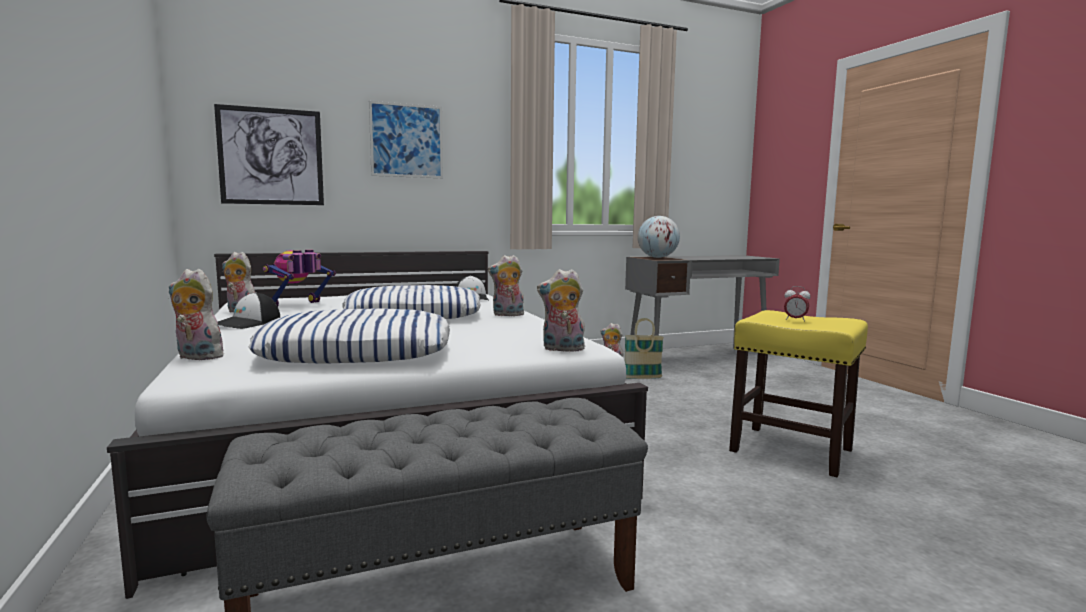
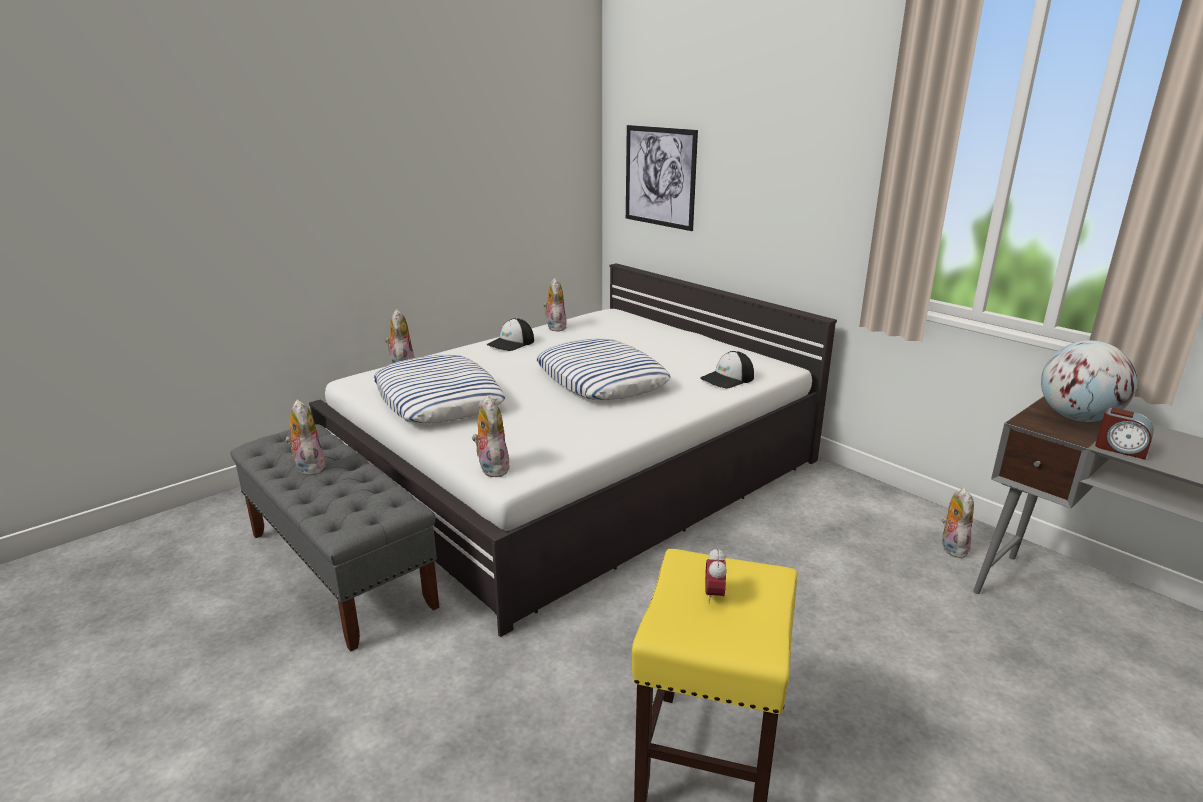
camera: 70 degrees right, 15 degrees up
(248, 323) = (511, 343): cap -> cap turned 60 degrees counterclockwise
(298, 305) = (601, 333): toy robot -> none
(406, 140) = (772, 164): picture -> none
(507, 315) = (643, 415): plush toy -> plush toy (308, 467)
(642, 378) = (910, 586): basket -> none
(693, 259) = (1120, 449): none -> alarm clock

